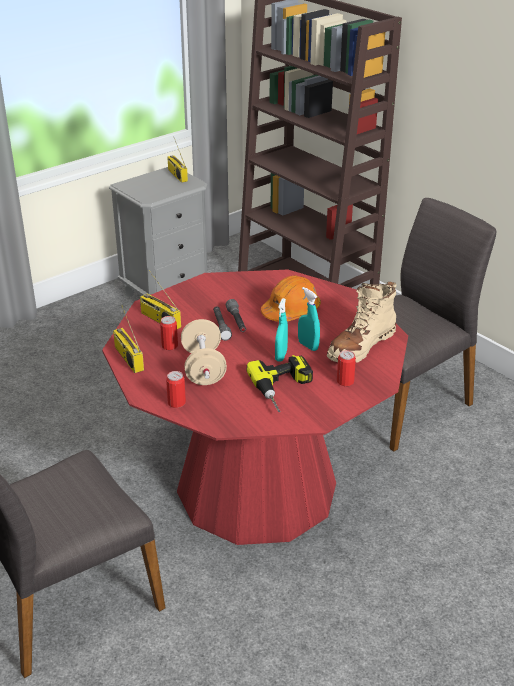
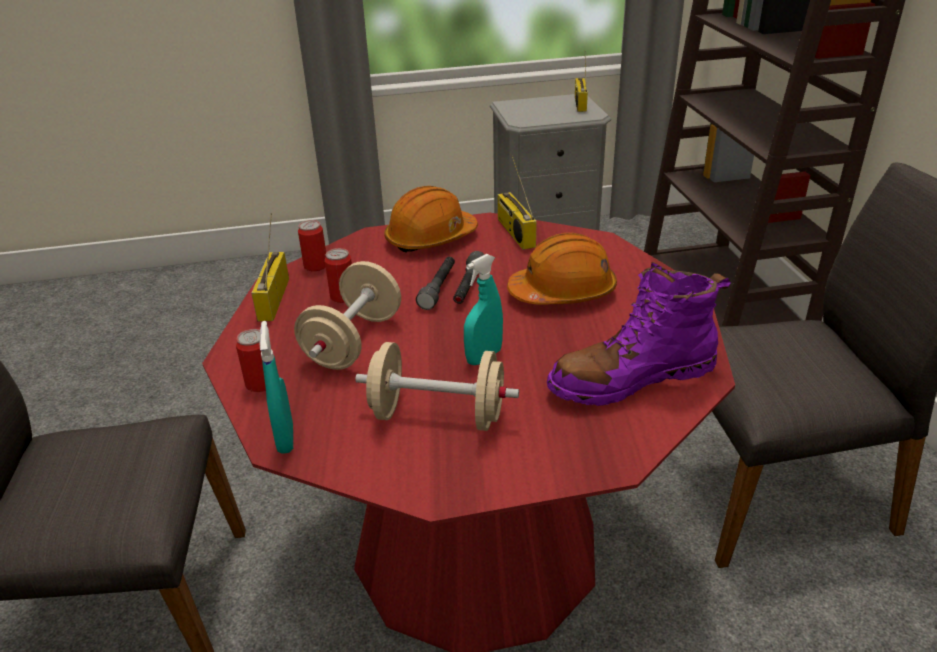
camera: 30 degrees right, 0 degrees up
(159, 320) = (368, 258): radio -> radio (514, 232)
(185, 298) = (430, 238): none -> orange hard hat
(285, 389) = (438, 415): power drill -> beige dumbbell
(308, 346) = (541, 353): turquoise spray bottle -> turquoise spray bottle (285, 439)
(345, 381) = (550, 434): can -> can (315, 266)
(361, 346) = (632, 379): beige boot -> purple boot

